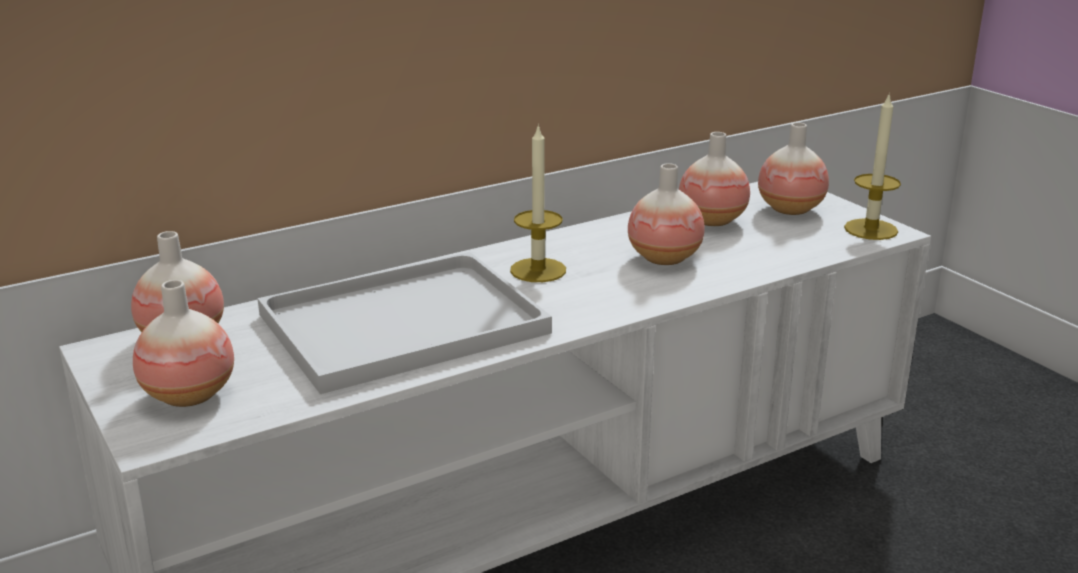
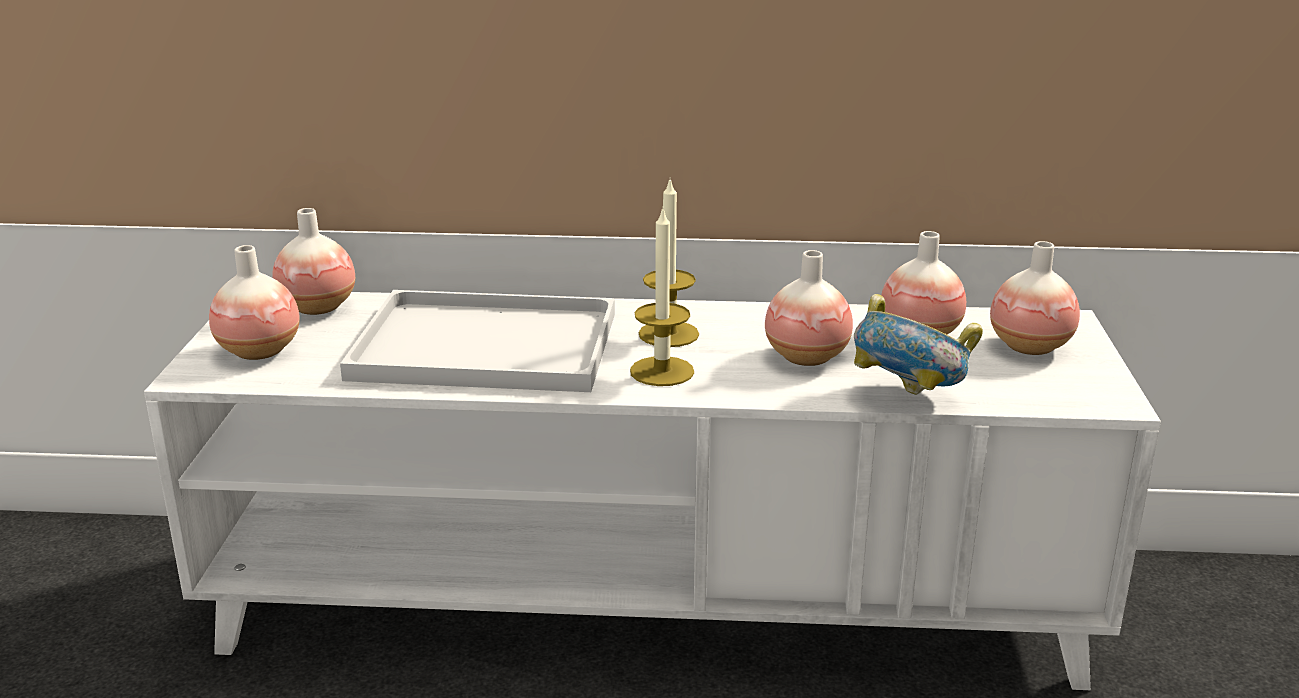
camera: 35 degrees right, 0 degrees up
(774, 267) = (908, 398): none -> bowl
(871, 229) = (1091, 393): candle -> candle (662, 371)

